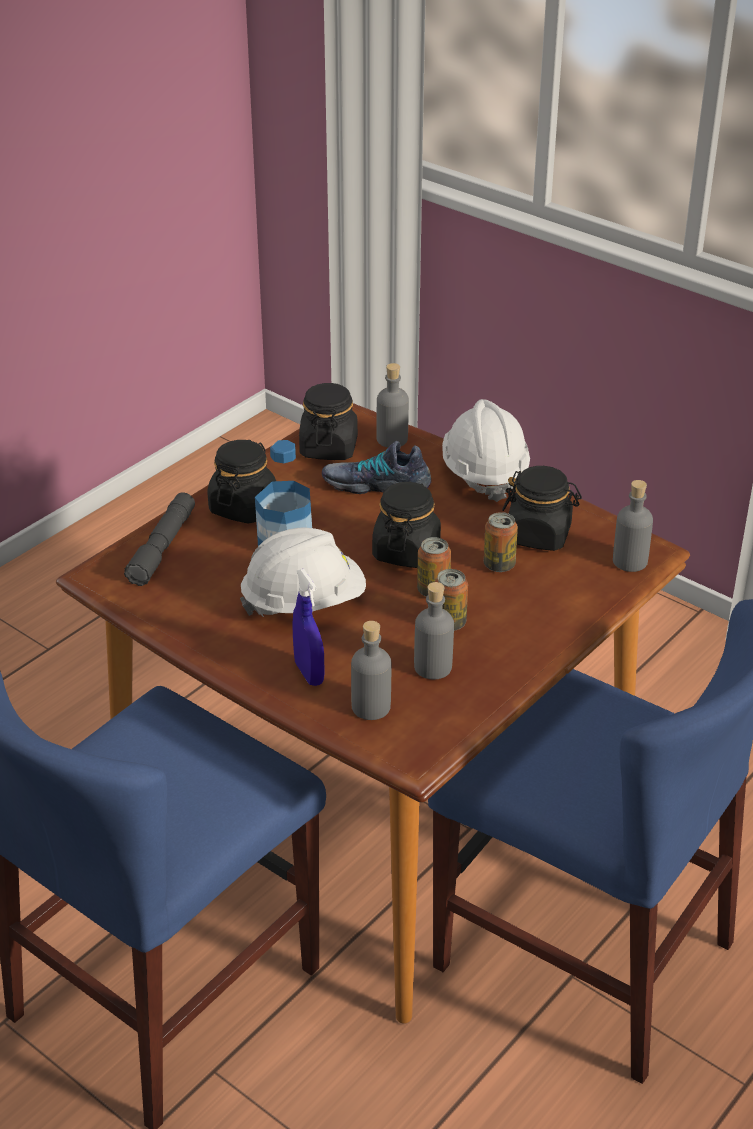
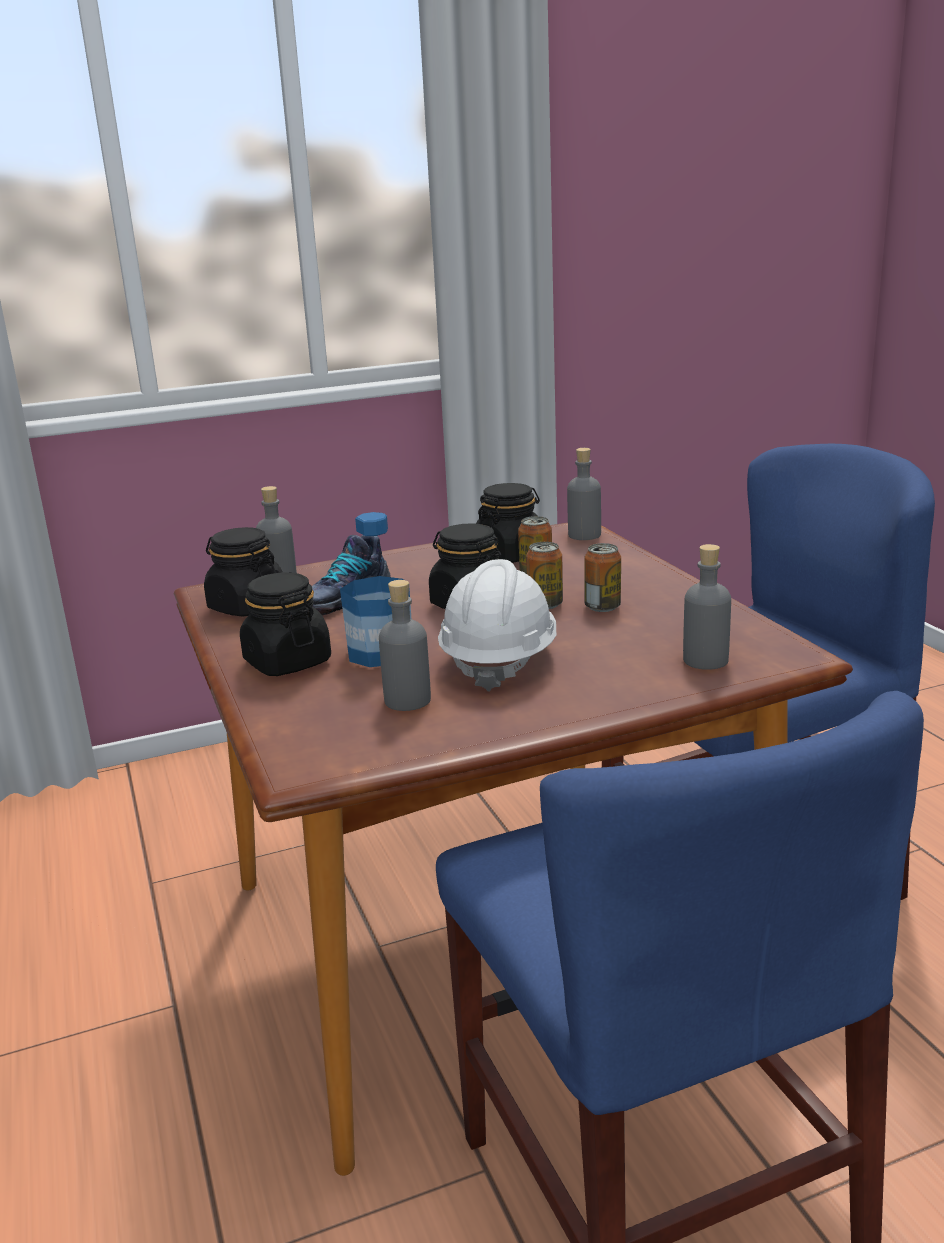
camera: 60 degrees left, 15 degrees down
(162, 547) = (297, 718): grey flashlight -> none
(309, 673) = (624, 679): blue spray bottle -> none
(433, 667) = (664, 624): grey bottle -> grey bottle (407, 700)
(483, 473) = (391, 557): white hard hat -> none

